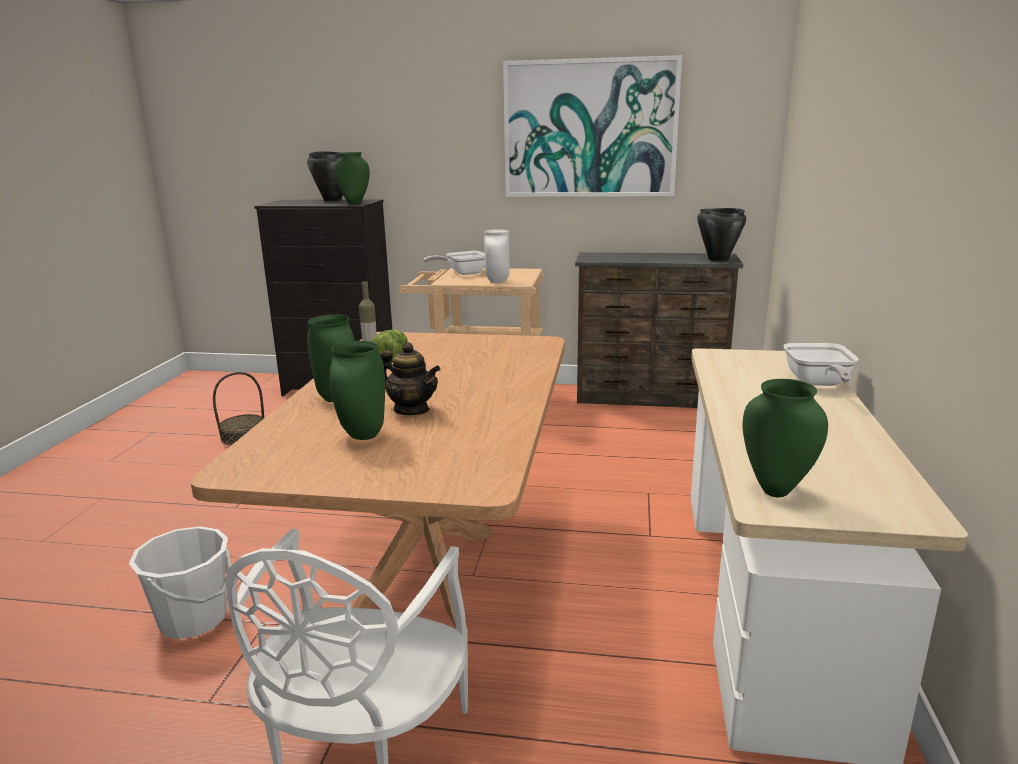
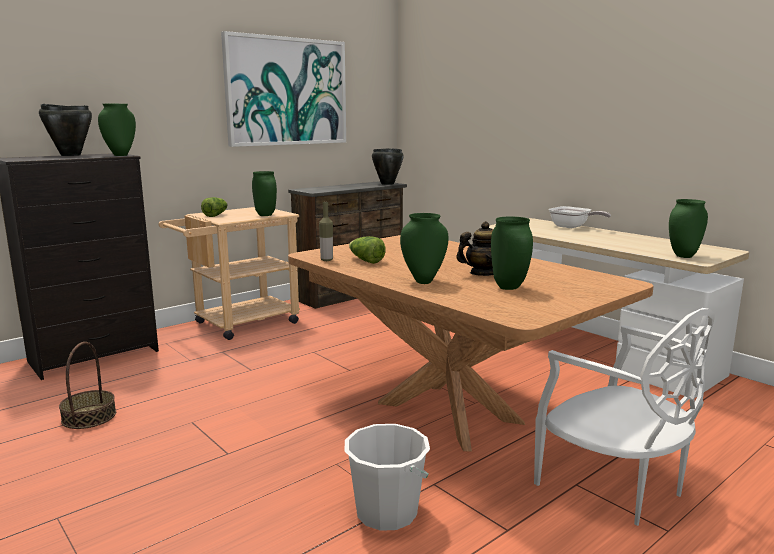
camera: 50 degrees left, 5 degrees down
(462, 273) = (216, 215): frying pan -> lettuce
(496, 281) = (265, 215): white vase -> green vase

